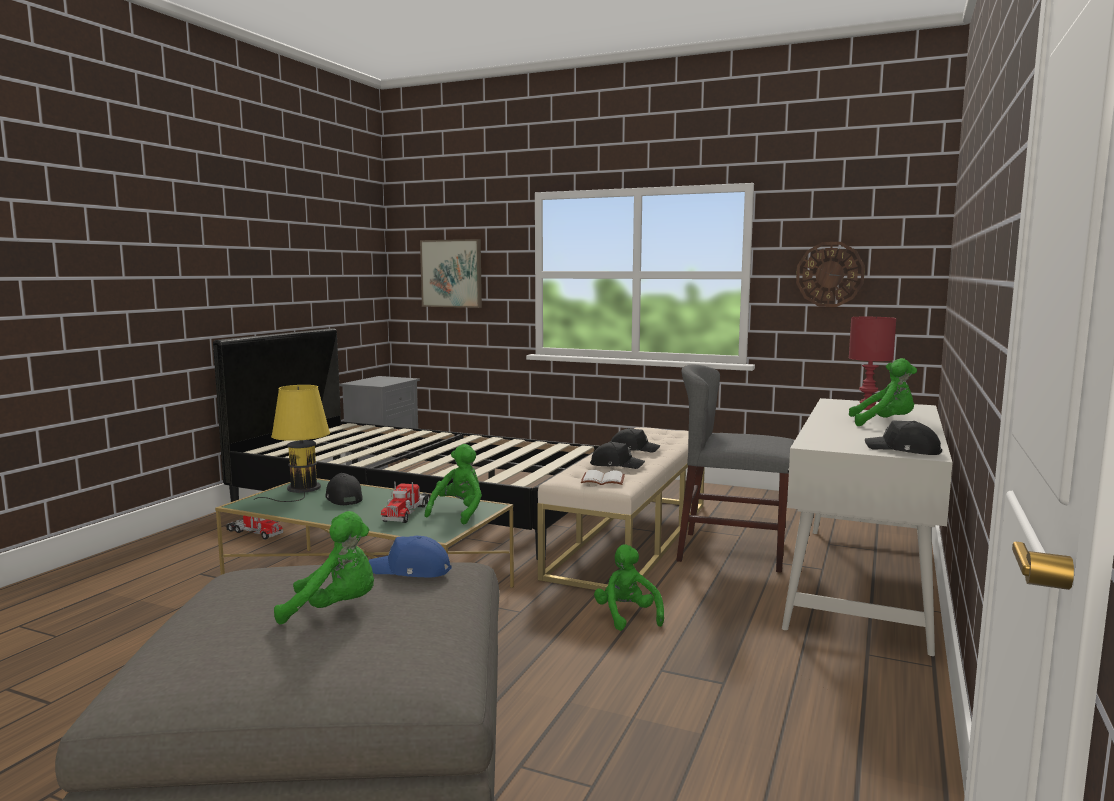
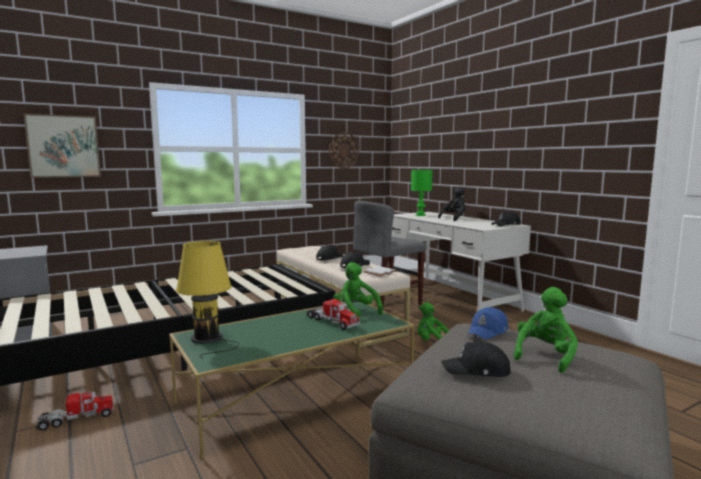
camera: 55 degrees left, 0 degrees up
(343, 498) = (263, 331): black cap -> black cap (477, 370)
(868, 408) = (421, 215): red table lamp -> green table lamp
(884, 423) = (454, 219): green plush toy -> black plush toy

